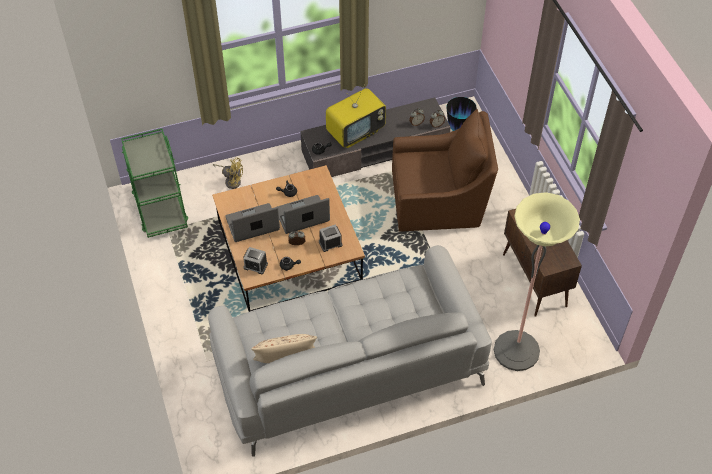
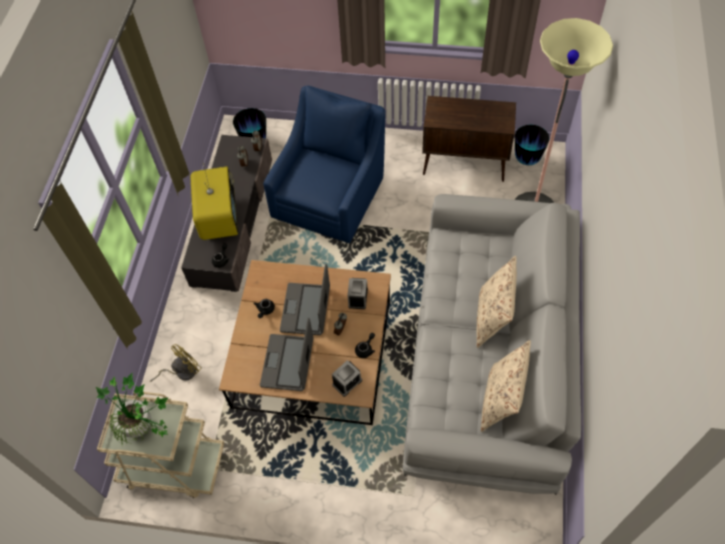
camera: 60 degrees left, 5 degrees up
(148, 156) = (144, 427): none -> potted plant
(160, 209) = (172, 465): green cart -> beige cart
(356, 333) = (492, 318): none -> beige pillow
(440, 200) = (331, 195): brown armchair -> blue armchair
(573, 326) = (527, 159): none -> vase

